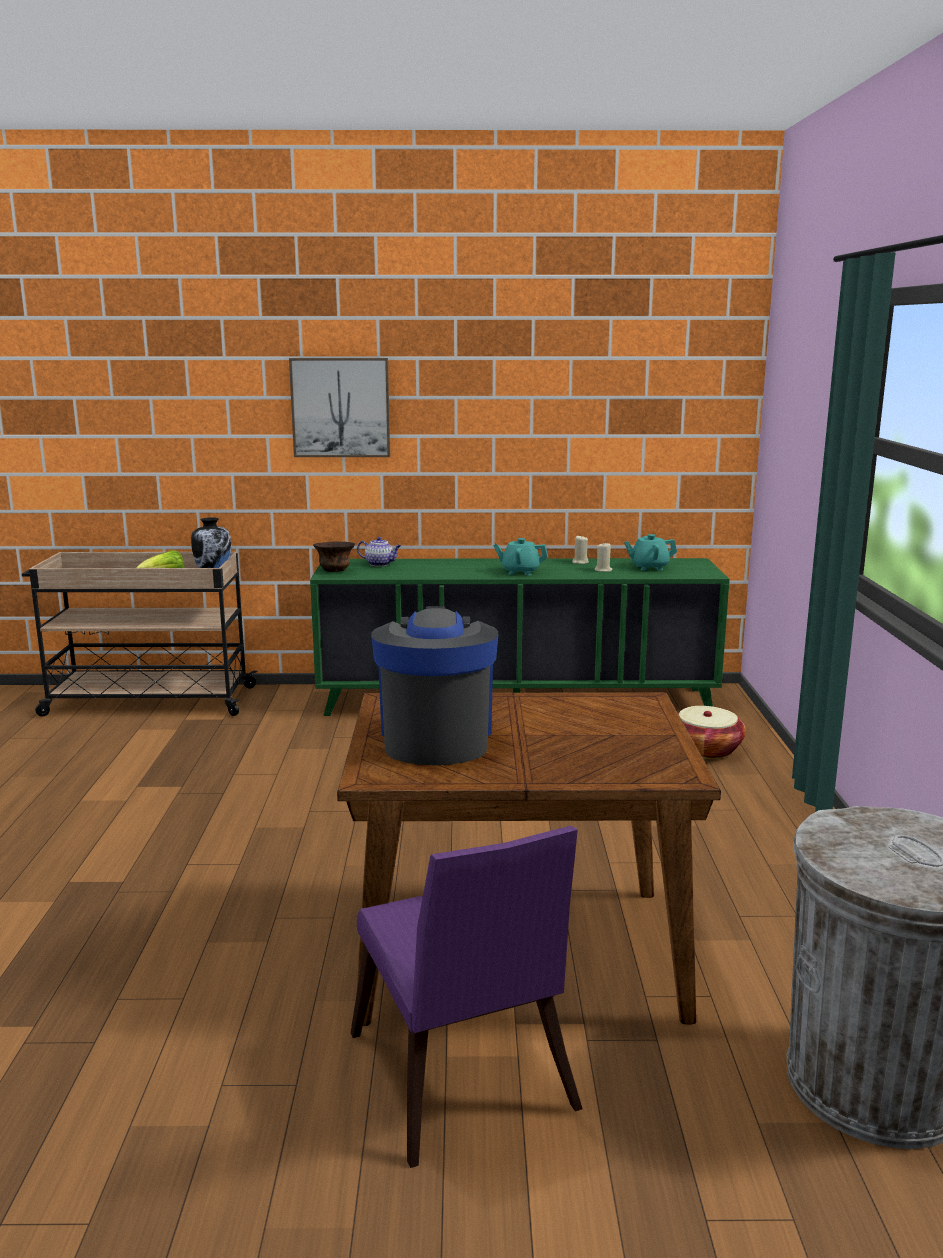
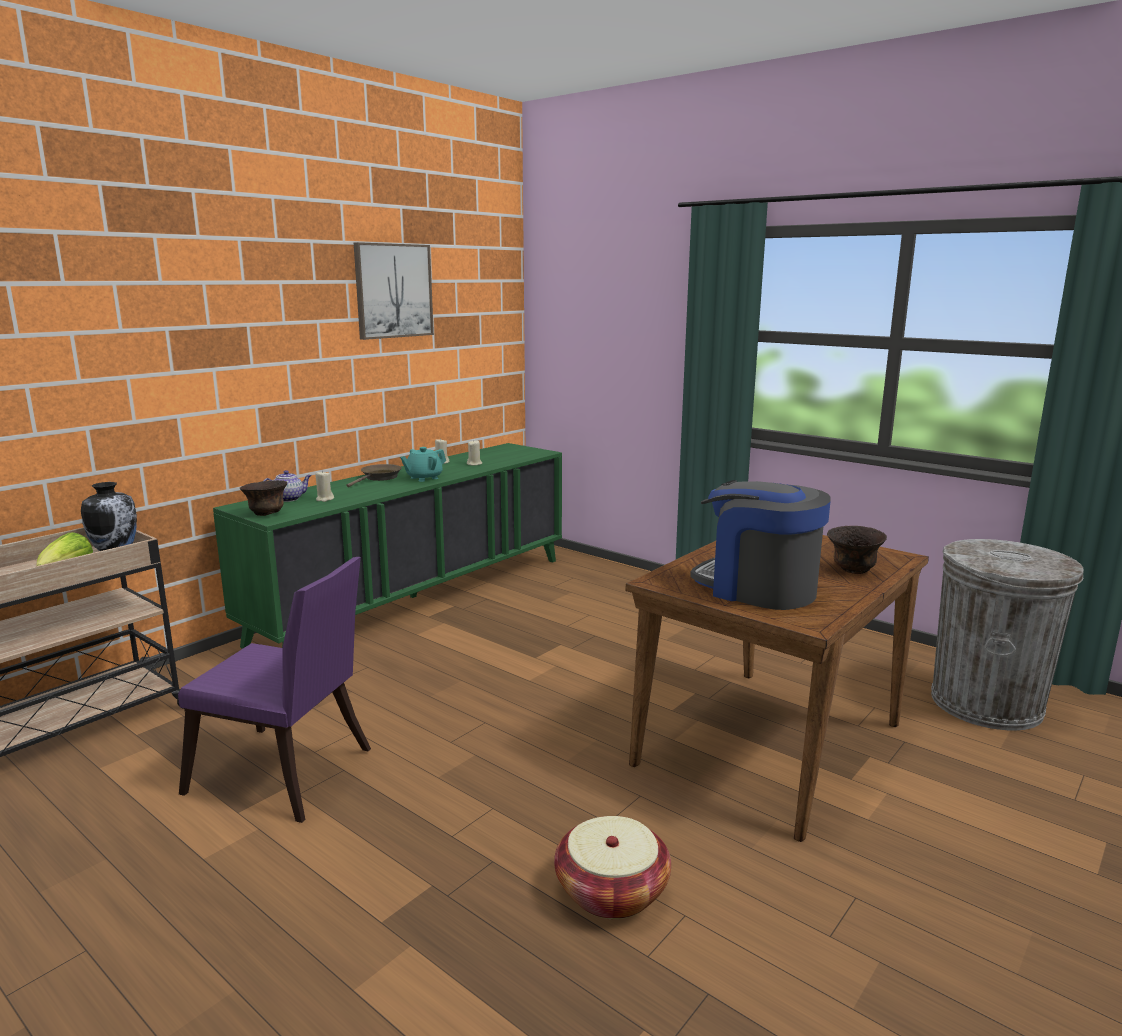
camera: 50 degrees left, 0 degrees up
(340, 407) = (211, 338): picture -> picture (393, 291)
(400, 570) = (324, 499): none -> beige candle
(462, 1083) = (903, 825): purple chair -> purple chair (288, 776)
(488, 563) = (379, 478): none -> brown frying pan
(577, 763) = (853, 570): none -> brown bowl
(649, 567) = (496, 456): turquoise teapot -> none
(705, 749) = (596, 583): basket -> basket (612, 891)

